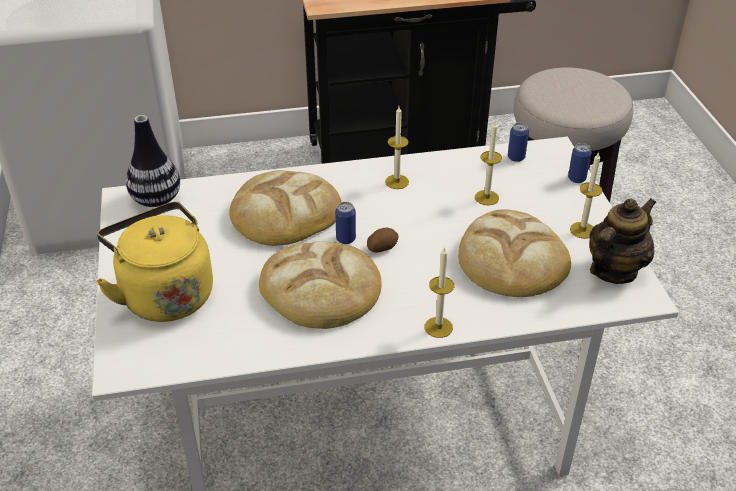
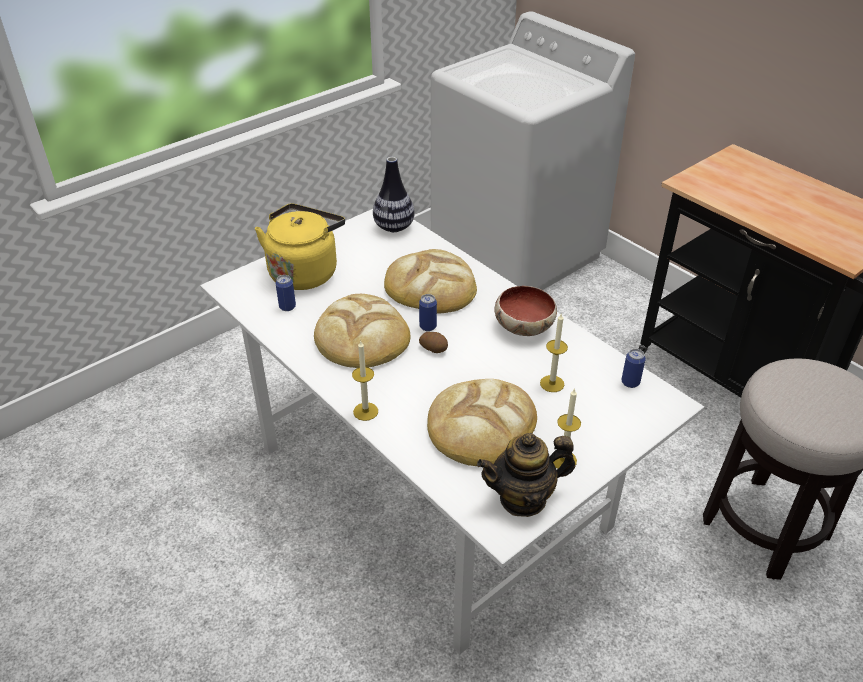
camera: 60 degrees right, 0 degrees up
(397, 182) = (523, 326): candle -> bowl
(576, 178) = (639, 433): can -> can (287, 307)
(613, 270) = (523, 498): teapot -> teapot turned 150 degrees clockwise

